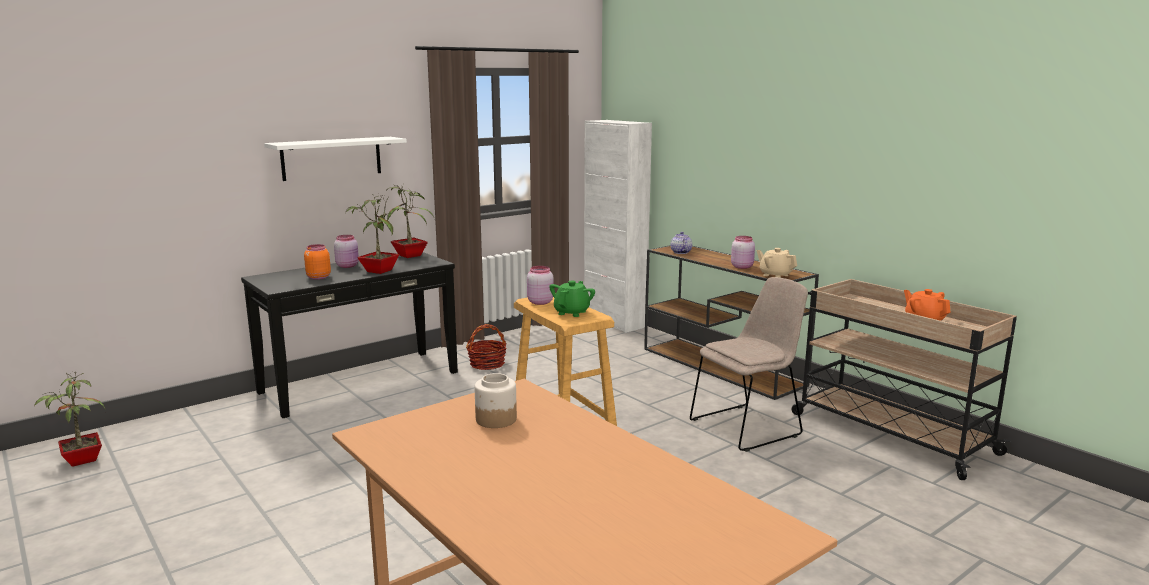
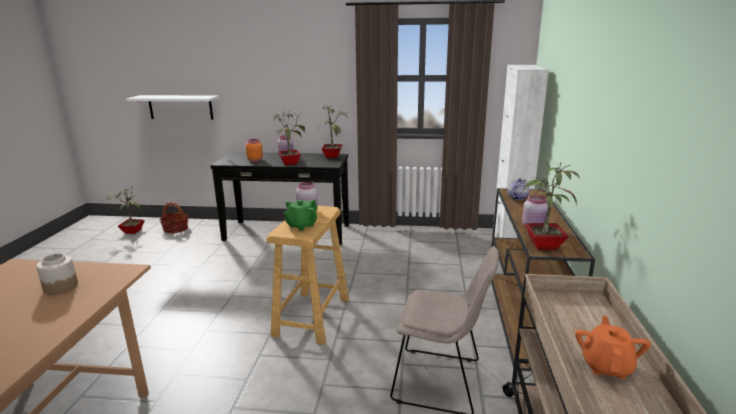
camera: 45 degrees right, 5 degrees up
(331, 158) = (289, 83): white shelf -> white shelf (180, 107)
(487, 364) = (367, 245): basket -> basket (176, 229)
(572, 312) = (301, 226): green teapot -> green teapot turned 150 degrees clockwise
(775, 275) = (542, 245): beige teapot -> potted plant

